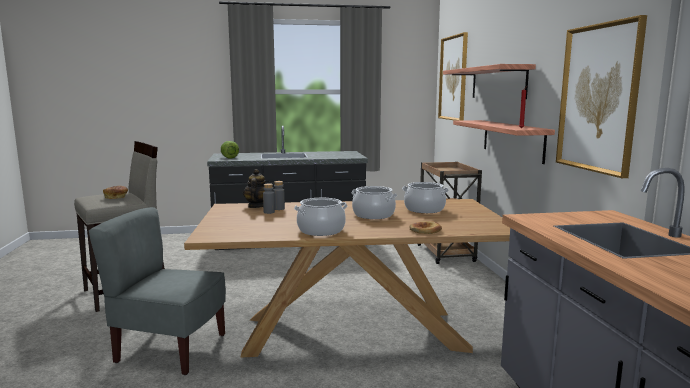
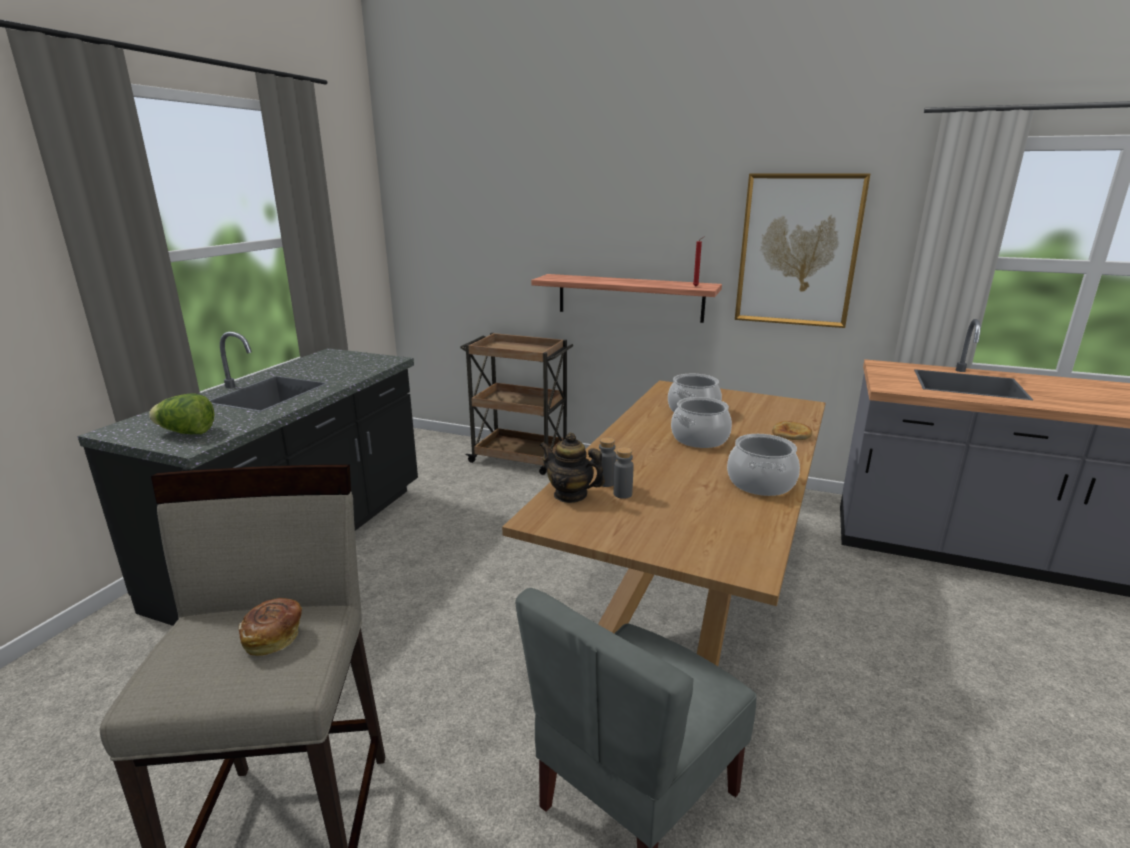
camera: 60 degrees left, 10 degrees up
(453, 78) = (448, 211): picture -> none
(498, 83) = (585, 225): shelf -> none

